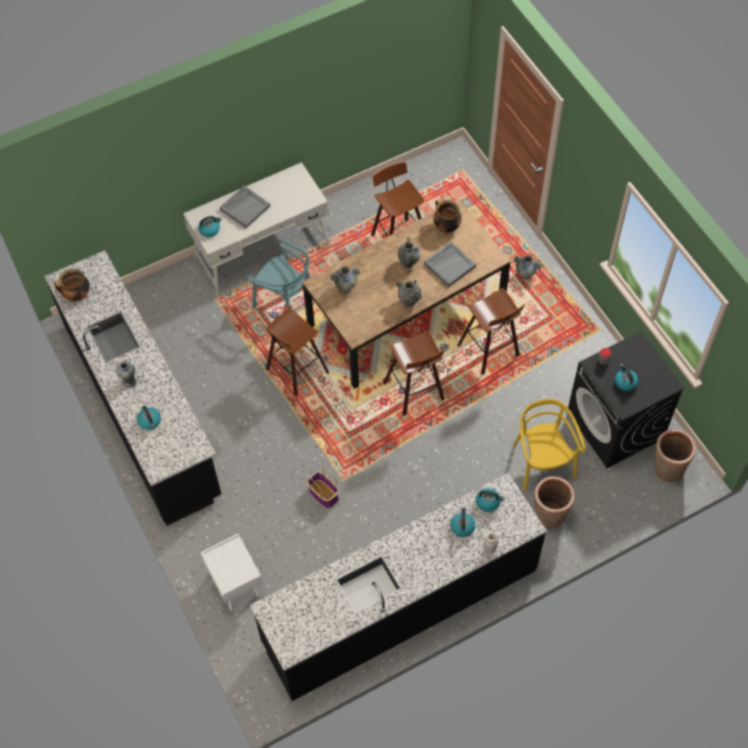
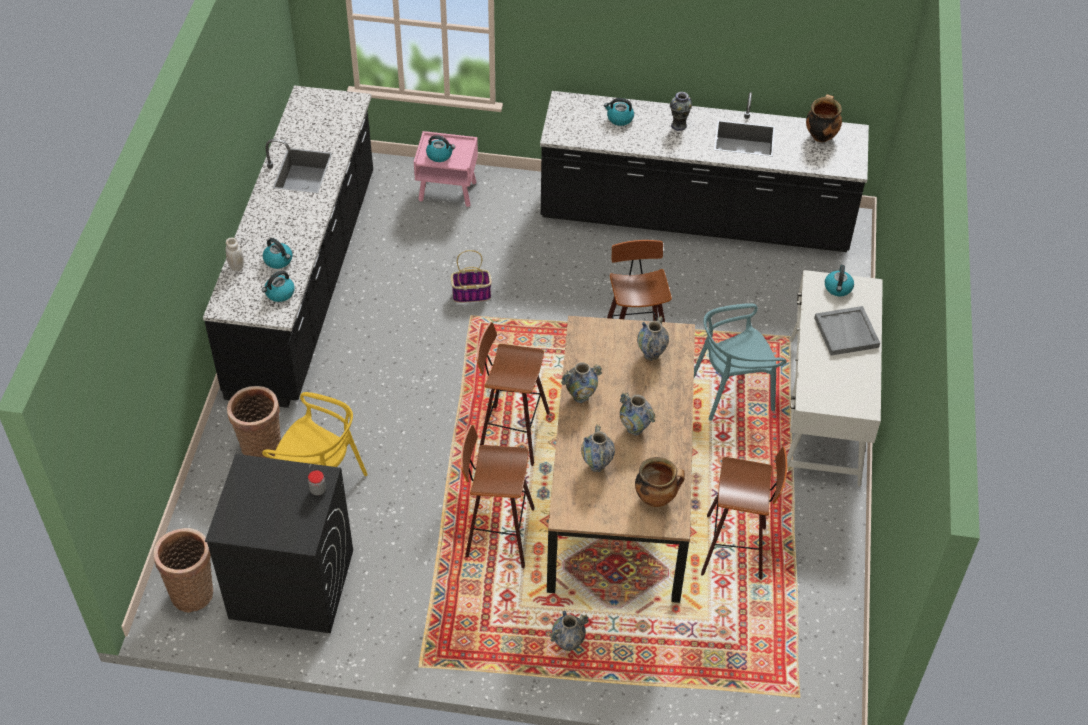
camera: 125 degrees right, 10 degrees down
(235, 583) = (448, 191): white nightstand -> pink nightstand
(449, 265) = (597, 465): grey tray -> vase
(625, 382) = (272, 490): kettle -> kettle (440, 155)

